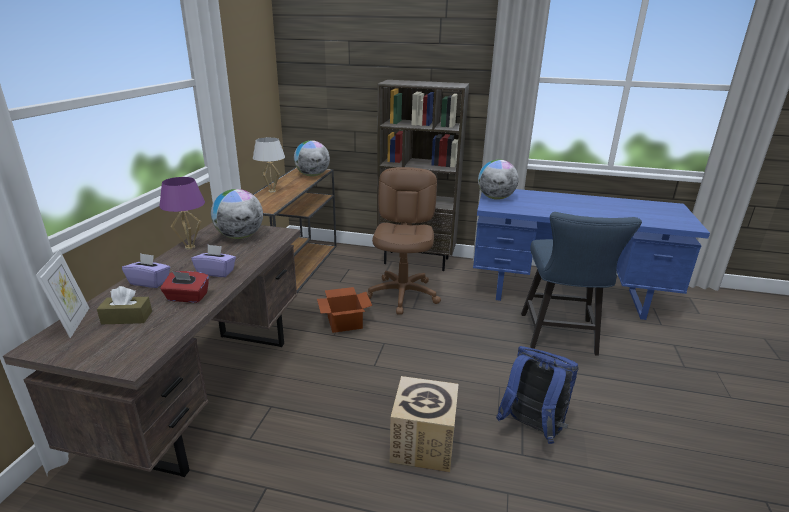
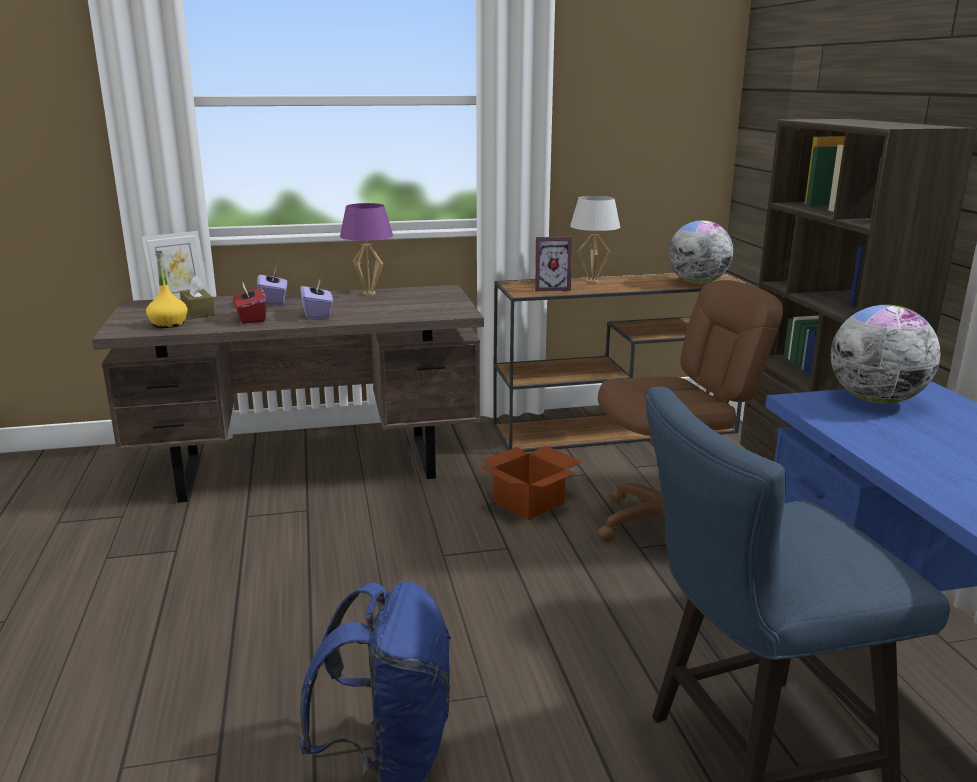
camera: 65 degrees right, 5 degrees down
(145, 335) = (168, 324): none -> yellow bottle
(240, 236) = (422, 301): globe -> none
(270, 202) = (551, 288): none -> picture frame
(423, 444) = (292, 642): cardboard box -> none

